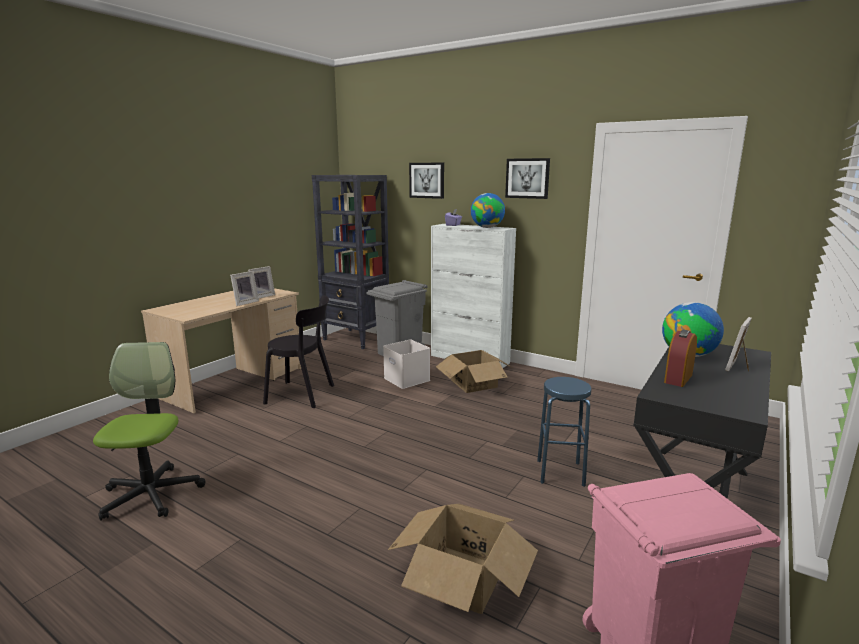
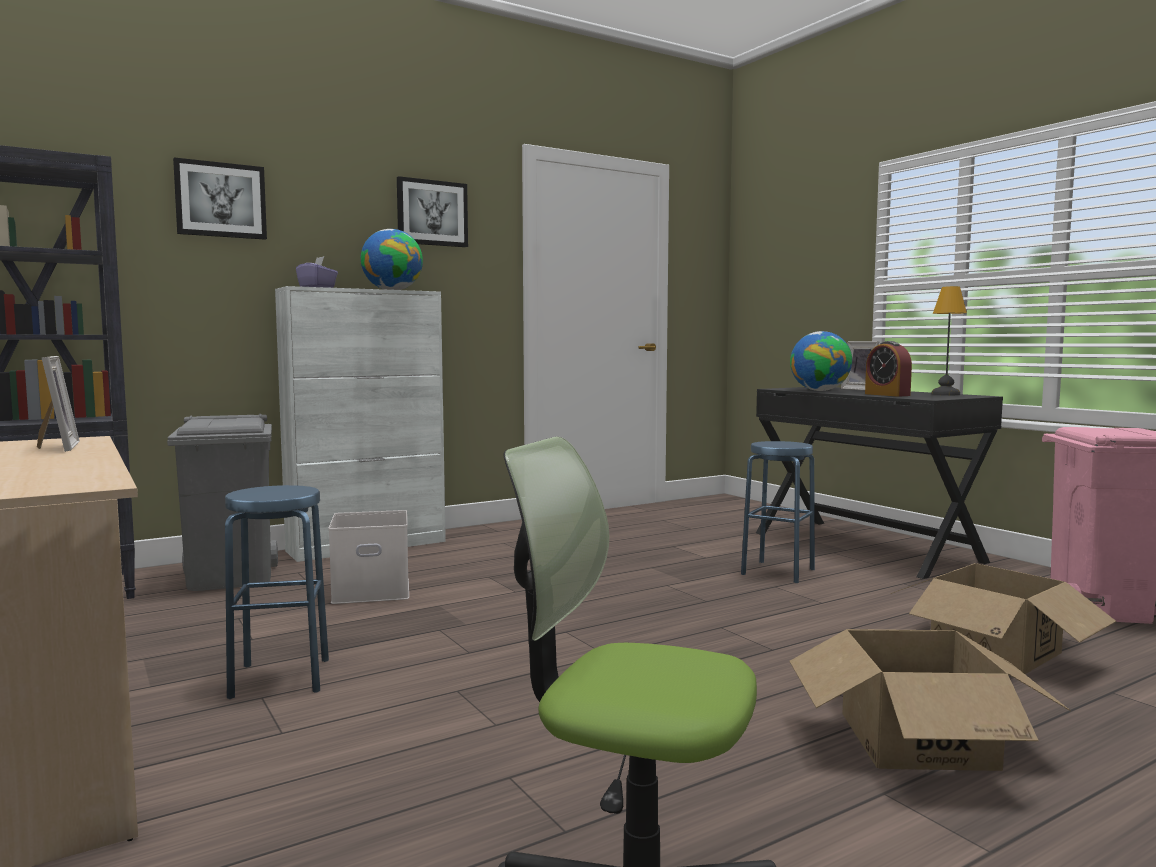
camera: 65 degrees left, 10 degrees down
(245, 303) = (84, 455): picture frame -> none
(303, 395) = (281, 678): black chair -> blue stool
(474, 384) = (468, 559): cardboard box -> cardboard box (918, 740)
(738, 399) = (944, 394): none -> table lamp

